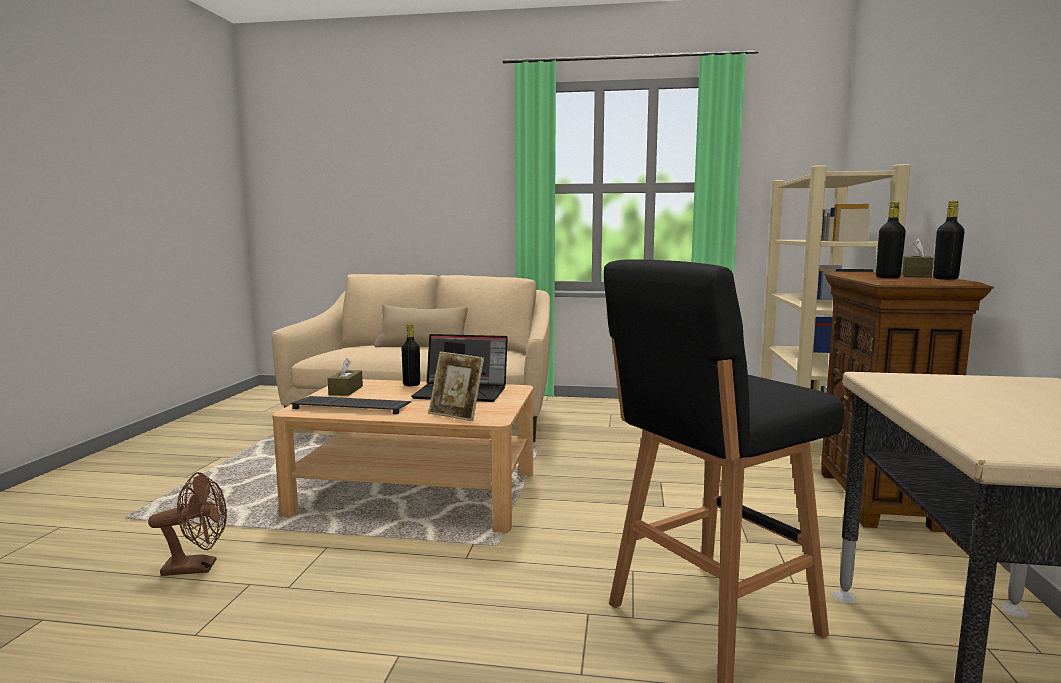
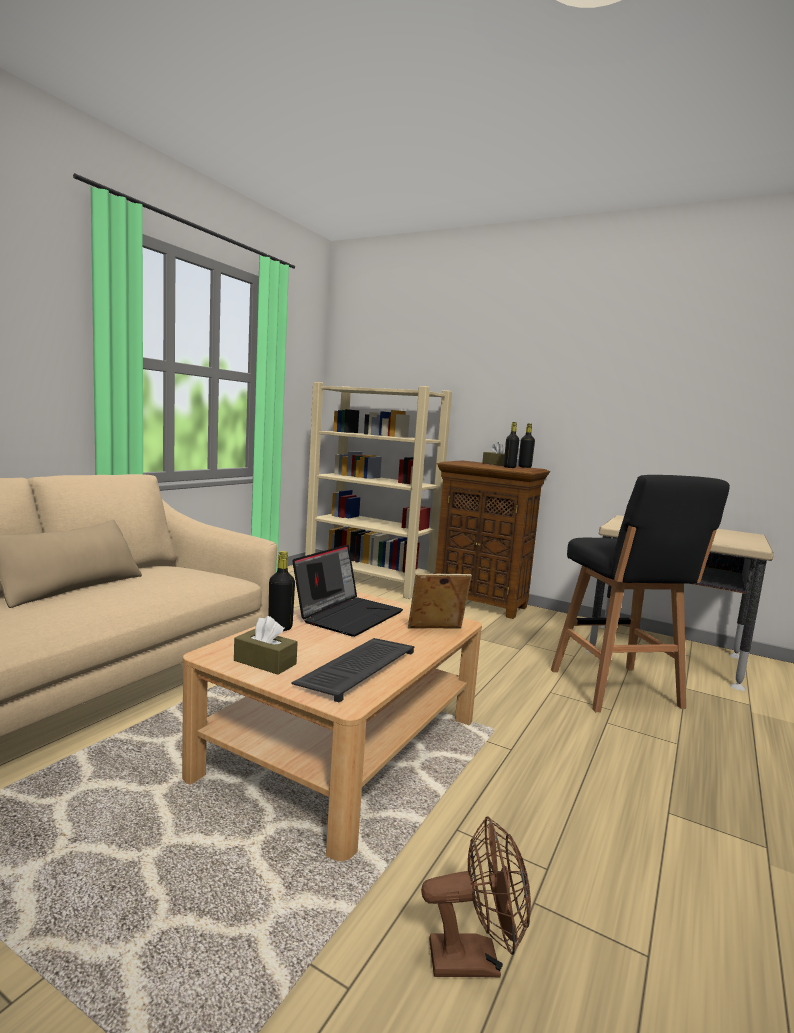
camera: 70 degrees left, 0 degrees up
(198, 567) = (475, 959): brown fan -> brown fan turned 75 degrees clockwise
(456, 415) = (436, 632): picture frame -> picture frame turned 150 degrees counterclockwise

